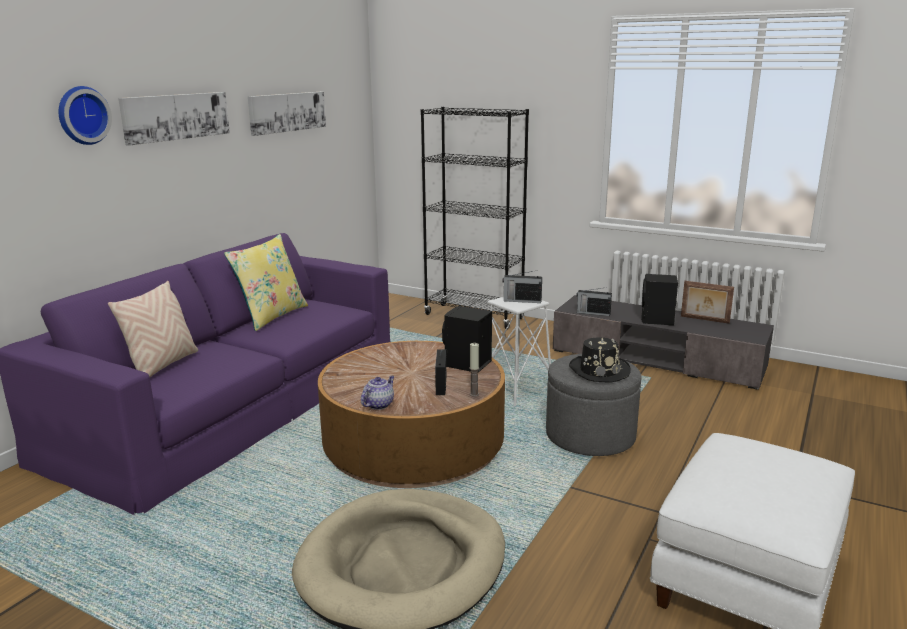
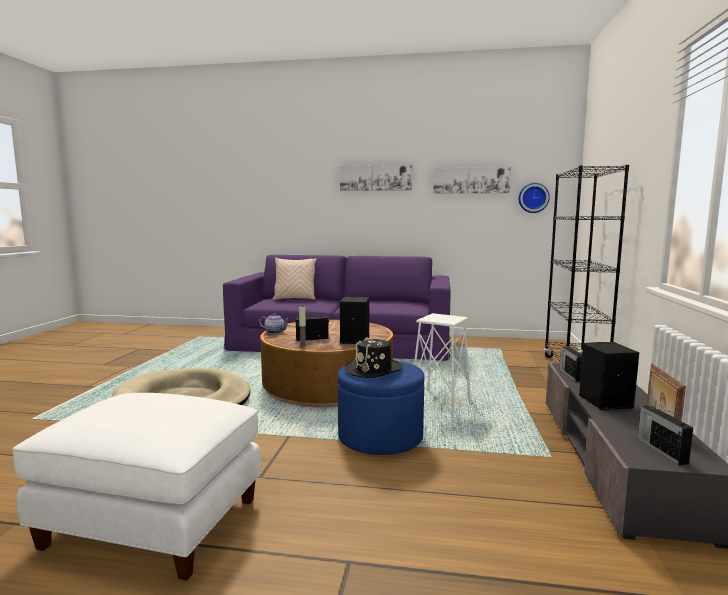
camera: 70 degrees right, 10 degrees down
(82, 115) = (319, 174): wall clock -> wall clock (533, 198)
(271, 316) = (381, 300): yellow pillow -> none
(521, 301) = (445, 318): radio -> radio (661, 450)
(590, 436) = (380, 437): grey ottoman -> blue ottoman

